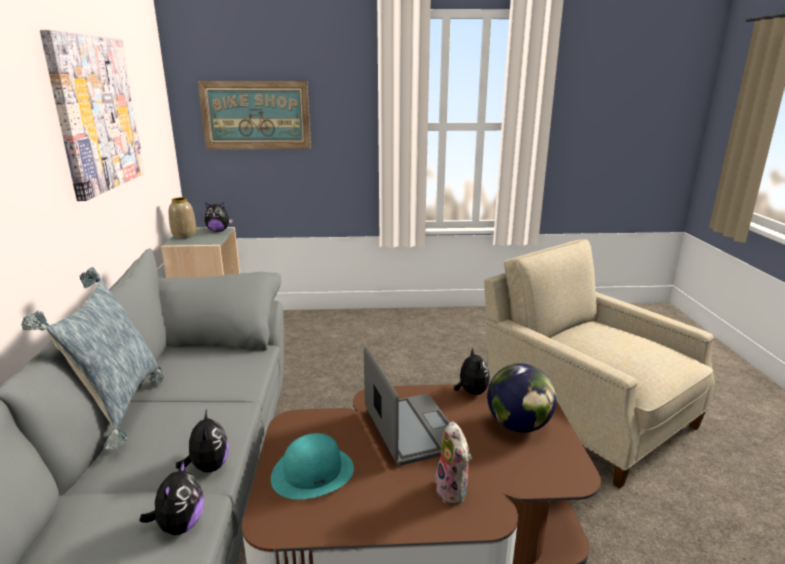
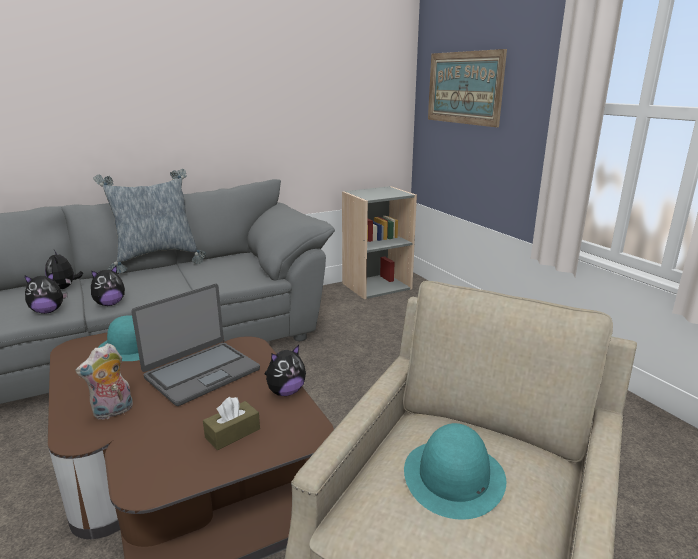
camera: 65 degrees right, 0 degrees up
(96, 114) = (281, 73): picture -> none
(184, 236) = (371, 190): vase -> none
(218, 231) = (398, 193): plush toy -> plush toy (65, 287)
(518, 425) = (232, 433): globe -> brown tissue box
(618, 345) = (454, 477): none -> turquoise hat

